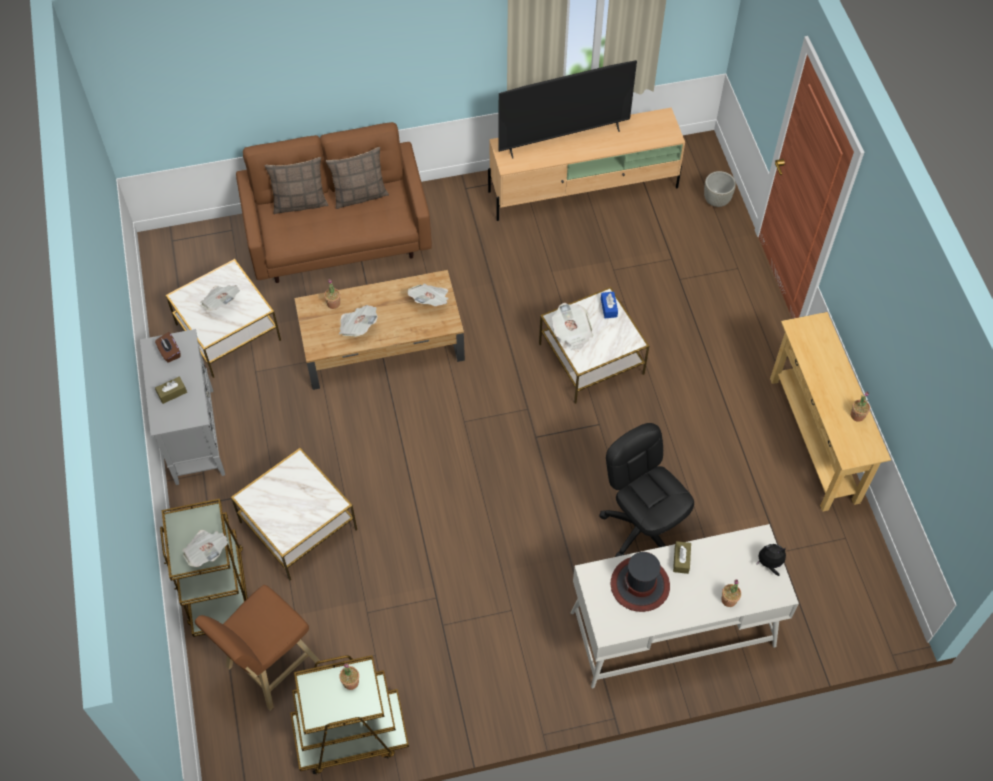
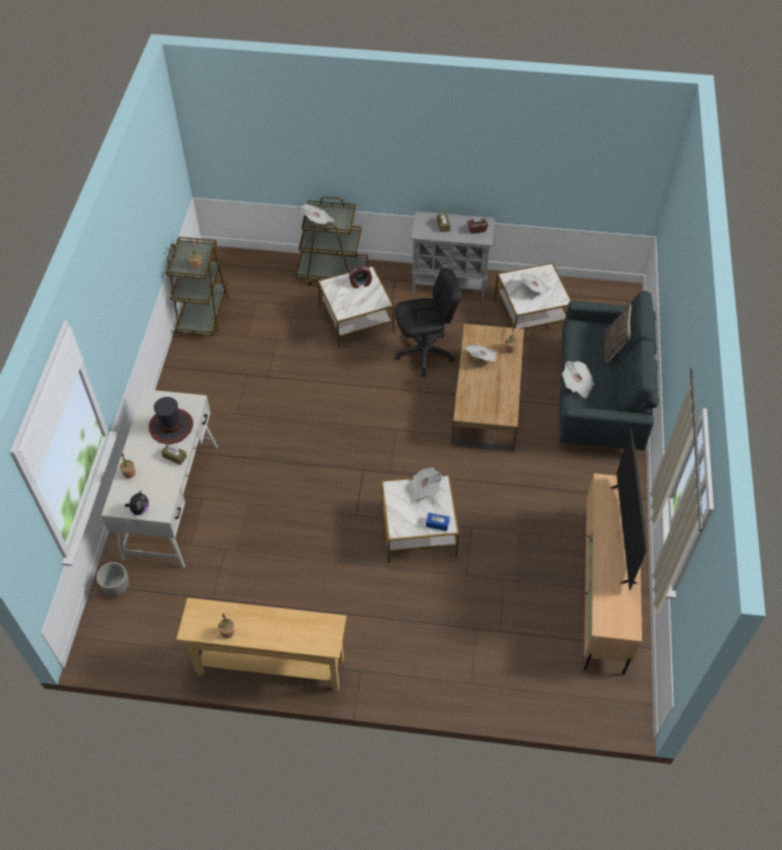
camera: 110 degrees right, 5 degrees down
(270, 668) = (266, 286): brown stool -> none
(271, 500) = (360, 283): none -> alarm clock
(339, 238) = (599, 397): brown sofa -> grey sofa
(360, 195) = (610, 386): pillow -> none
(430, 301) = (490, 407): newspaper -> newspaper (577, 385)
(642, 528) = (256, 511): black office chair -> black office chair (424, 353)
(717, 200) = (558, 699): grey planter -> grey planter (117, 588)

